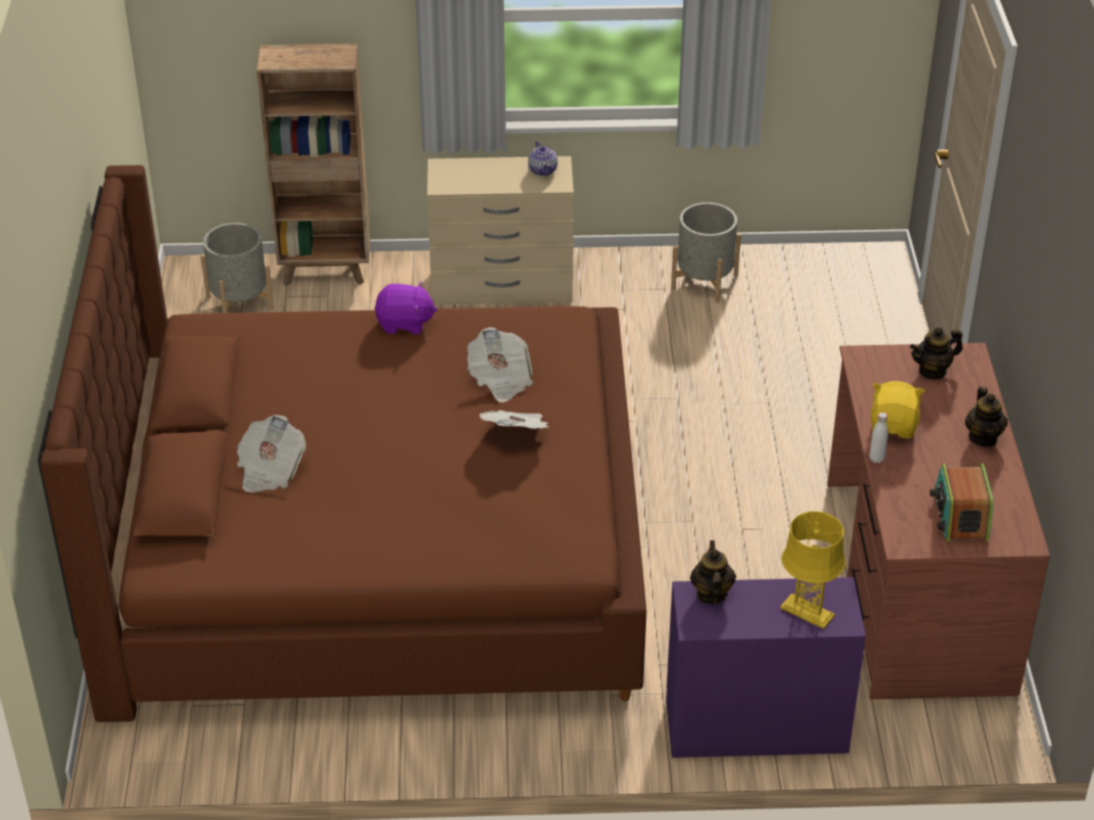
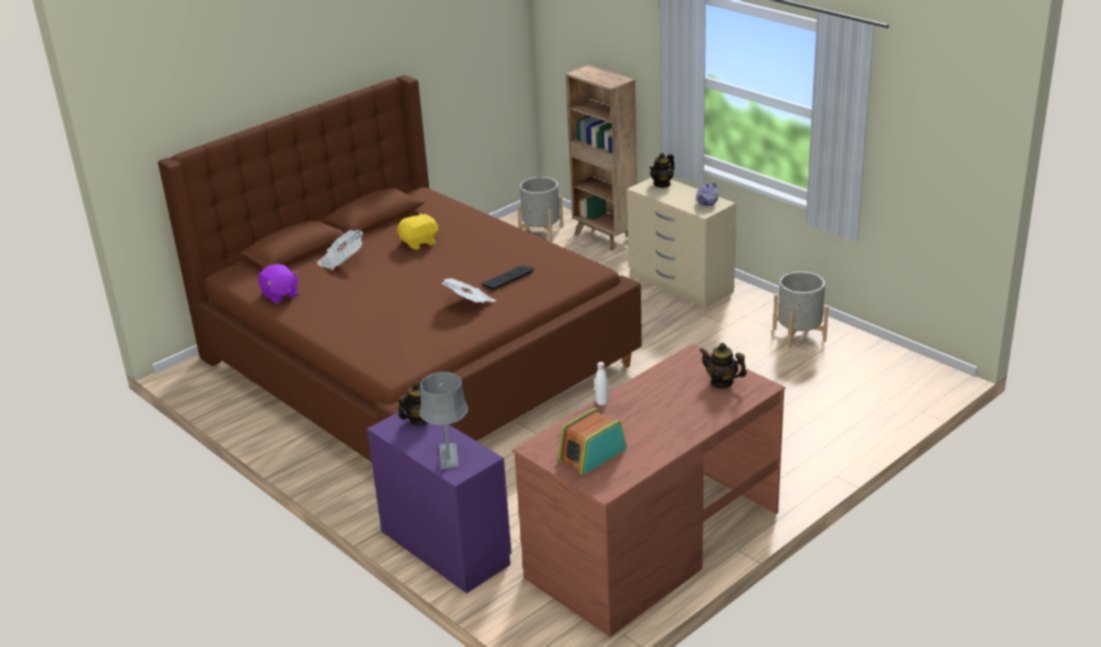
camera: 50 degrees right, 10 degrees down
(404, 323) = (510, 235): purple plush toy -> purple plush toy (280, 295)
(500, 379) = (507, 278): newspaper -> keyboard
(806, 612) = (448, 456): yellow table lamp -> grey table lamp
(894, 426) = (643, 394): yellow plush toy -> yellow plush toy (419, 243)
(983, 437) = (685, 428): teapot -> teapot (662, 184)

